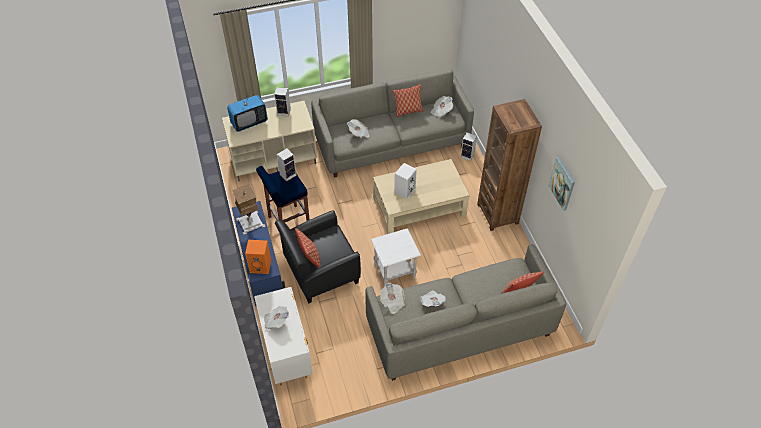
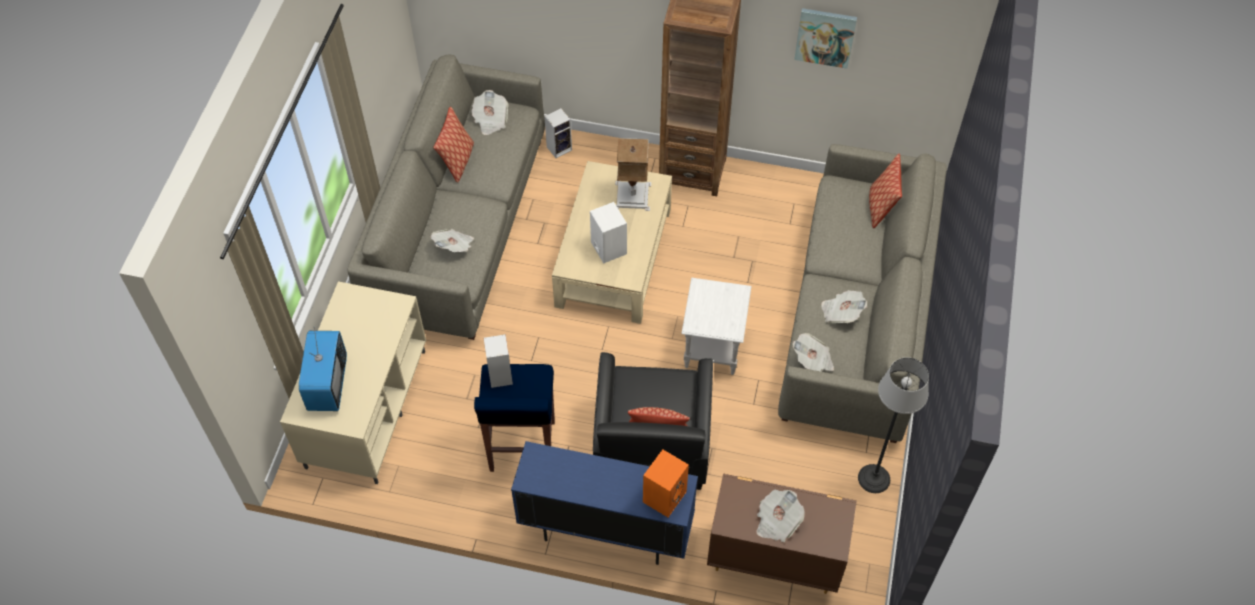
camera: 60 degrees left, 5 degrees up
(249, 222) = (562, 475): table lamp -> table lamp (631, 196)
(284, 112) = (343, 321): speaker -> none
(287, 352) = (773, 559): white dresser -> brown dresser
(362, 379) = (874, 479): none -> floor lamp

